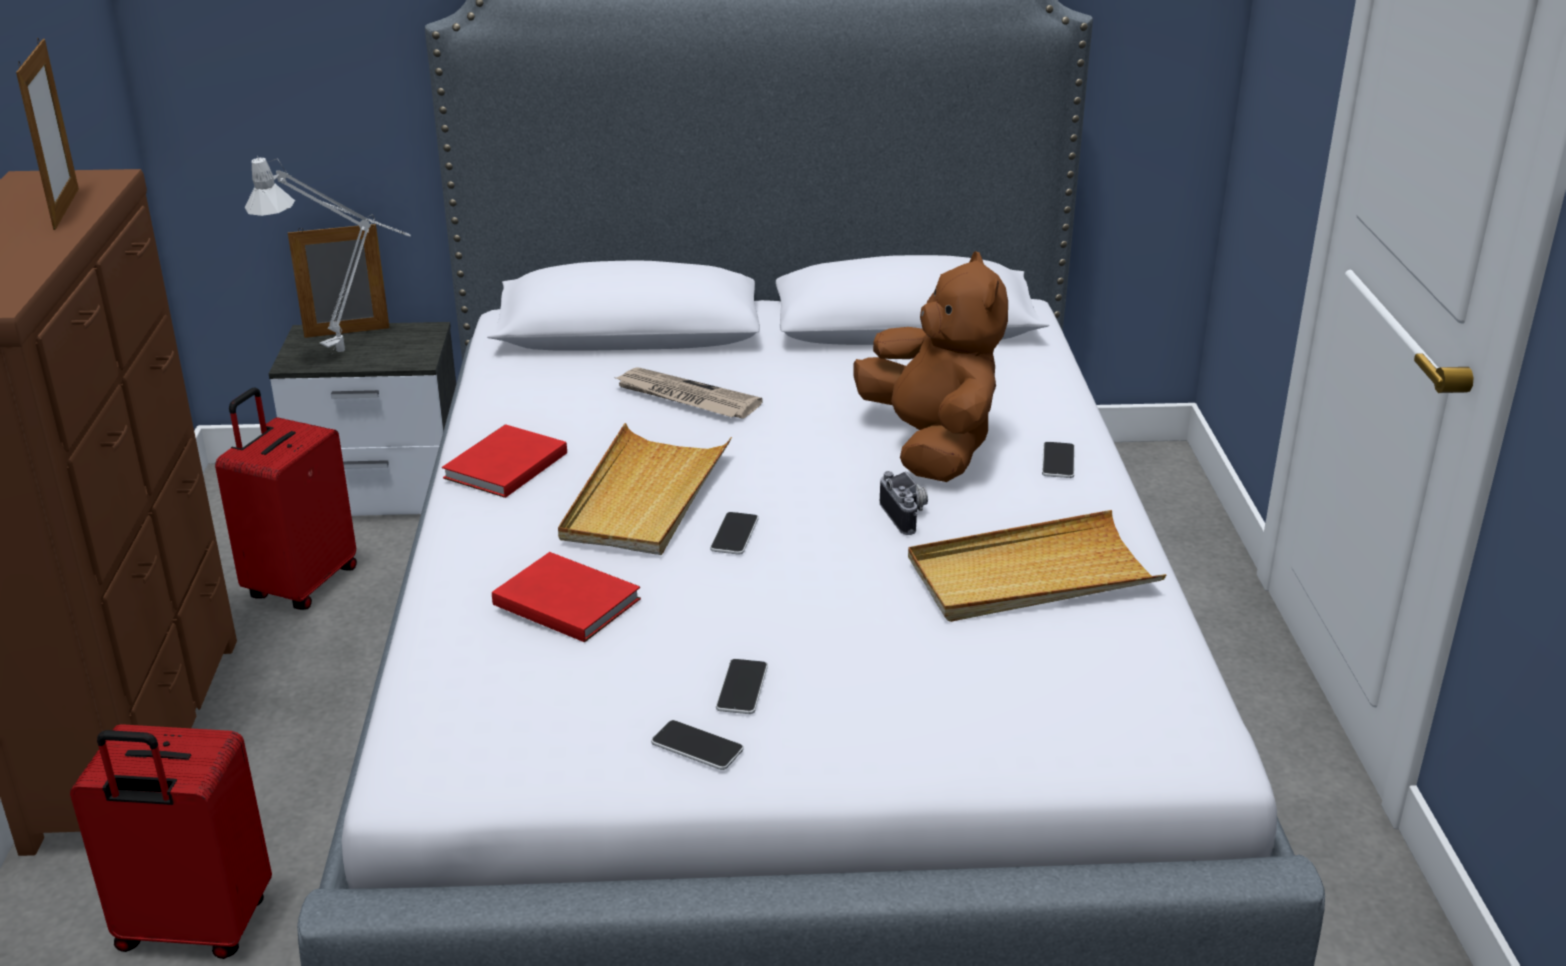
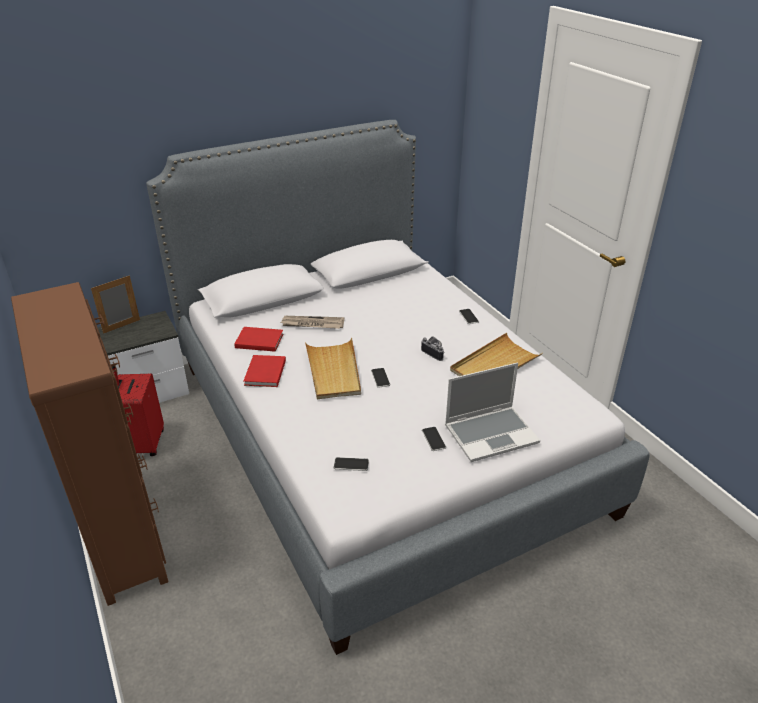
camera: 25 degrees left, 5 degrees up
(66, 208) = (67, 310): picture frame -> none
(193, 928) = (213, 607): red suitcase -> none
(350, 350) = (131, 334): grey table lamp -> none
(565, 600) = (341, 424): red book -> red book (258, 340)
(697, 747) = (437, 467): phone -> phone (351, 464)
(889, 716) = (491, 434): none -> laptop
(931, 446) = (420, 322): brown plush toy -> none

